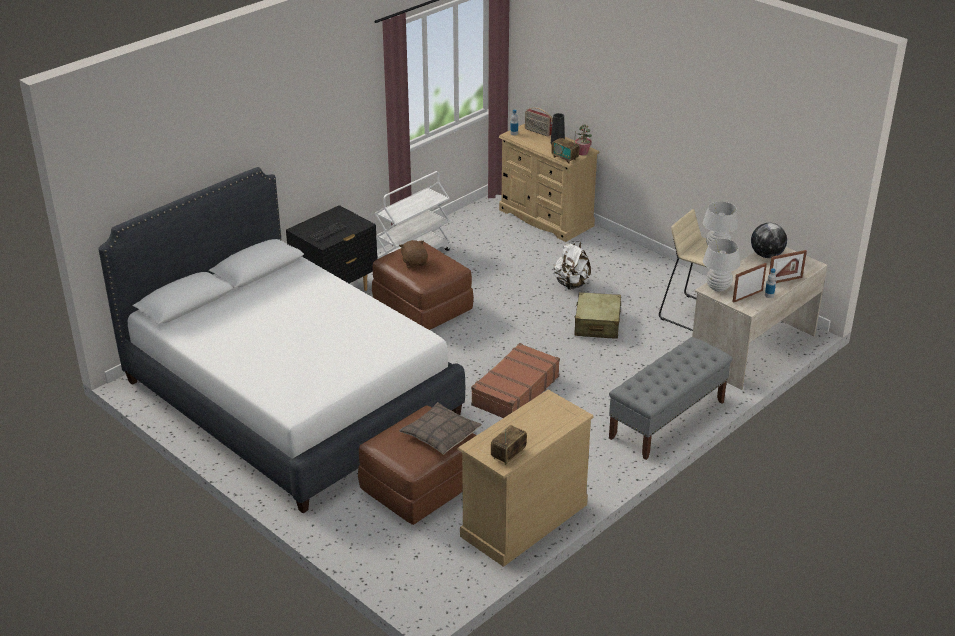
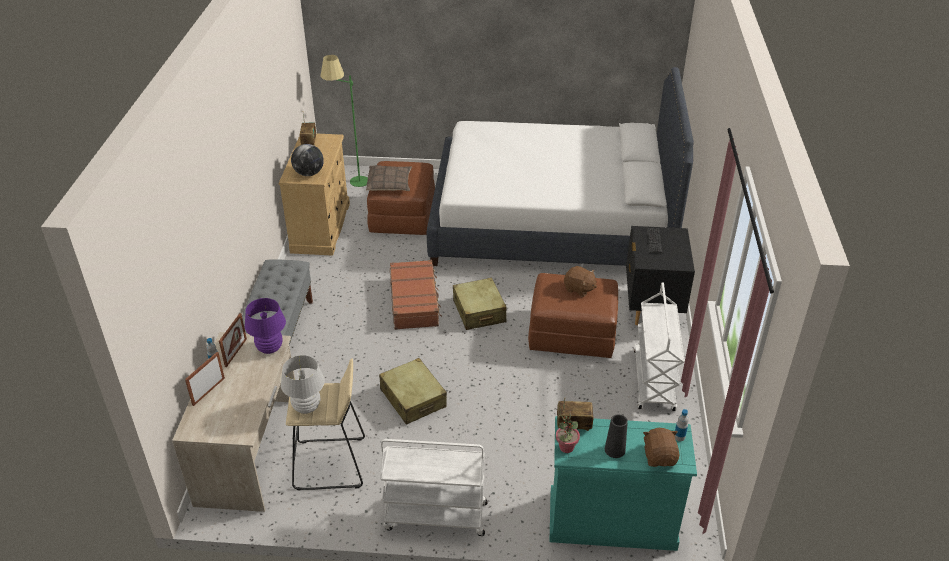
camera: 140 degrees right, 5 degrees up
(426, 567) = (351, 184): none -> green floor lamp
(471, 356) = (479, 311): none -> beige suitcase
(537, 132) = (660, 457): radio -> brown plush toy
(546, 218) = (611, 520): beige dresser -> turquoise dresser
(572, 284) = (482, 434): white backpack -> none
(650, 262) = (435, 517): none -> white cart
(718, 288) = (270, 348): white table lamp -> purple table lamp
(767, 255) = (245, 418): globe -> globe (309, 173)

